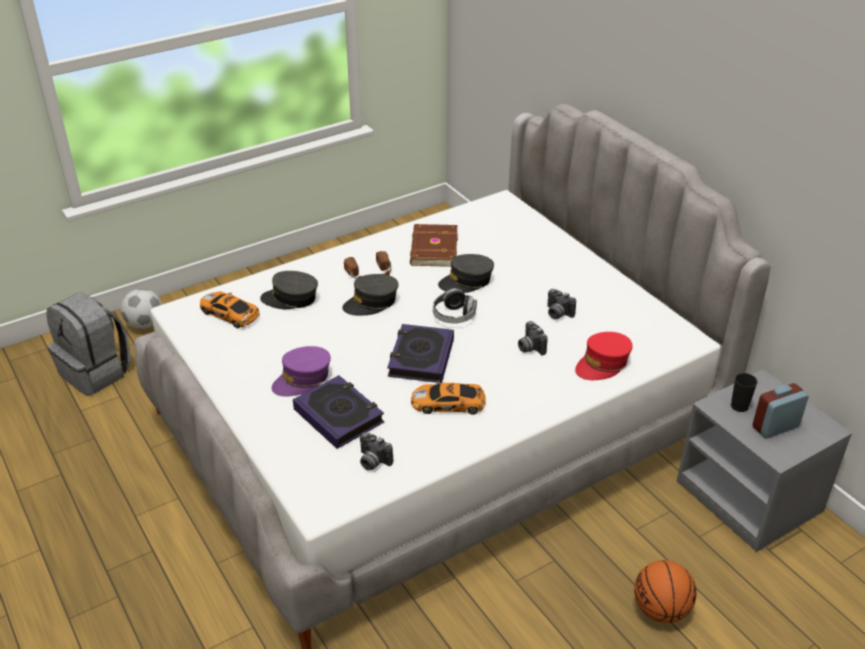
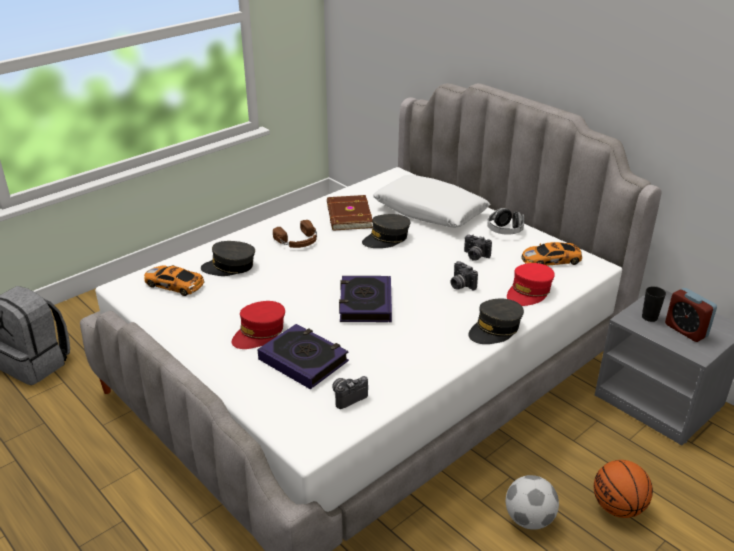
camera: 10 degrees left, 5 degrees down
(145, 324) = (77, 317): football -> football (529, 519)
(302, 379) = (259, 333): purple cap -> red cap
(371, 303) = (306, 263): grey cap -> grey cap (495, 329)
(372, 462) = (347, 397): camera -> camera turned 120 degrees clockwise
(450, 404) = (404, 338): toy car -> toy car (552, 260)
(454, 316) = (384, 267): headphones -> headphones (505, 231)
(525, 252) = (430, 211): none -> white pillow
(775, 427) = (686, 330): alarm clock -> alarm clock turned 90 degrees counterclockwise

